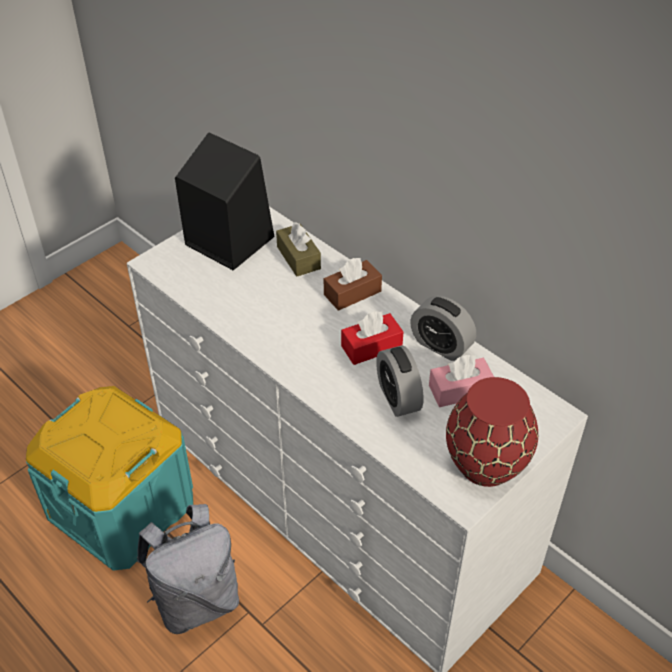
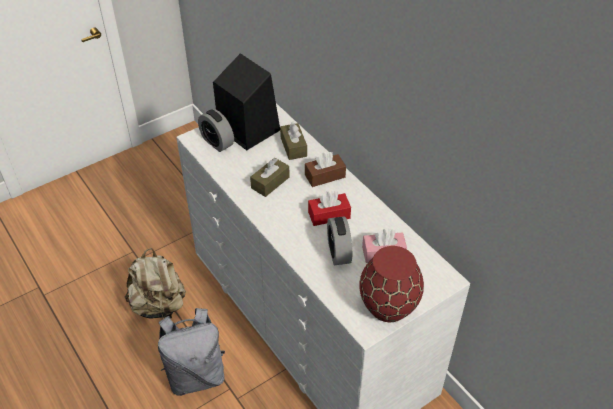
camera: 10 degrees right, 0 degrees up
(123, 508) = (159, 305): turquoise storage box -> beige backpack
(277, 311) = (270, 182): none -> brown tissue box
(441, 345) = (378, 220): alarm clock -> alarm clock (217, 142)

